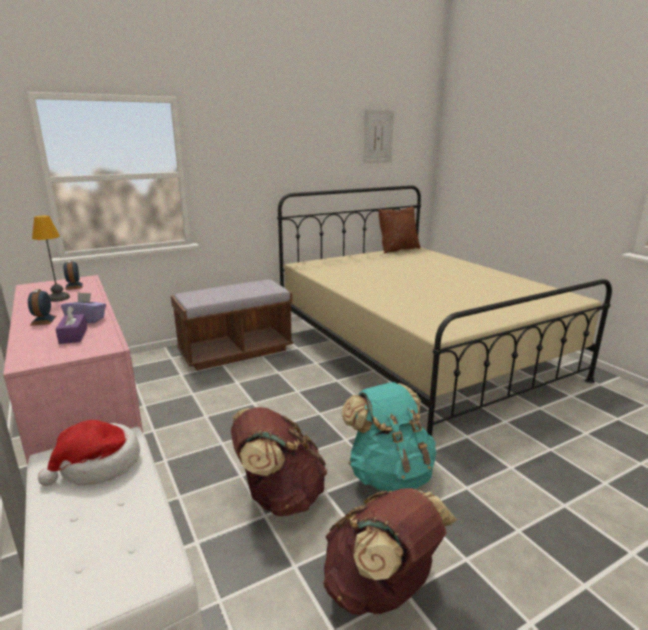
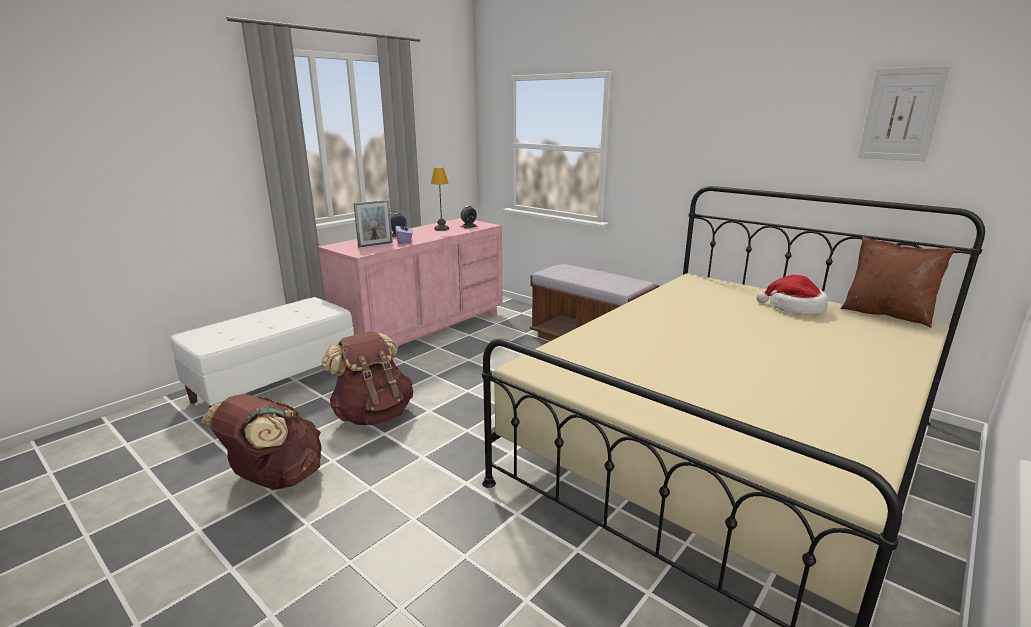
camera: 70 degrees right, 0 degrees up
(73, 336) = (375, 244): purple tissue box -> picture frame
(98, 465) = (304, 312): hat -> hat (794, 308)
(389, 474) = (419, 464): turquoise backpack -> none

